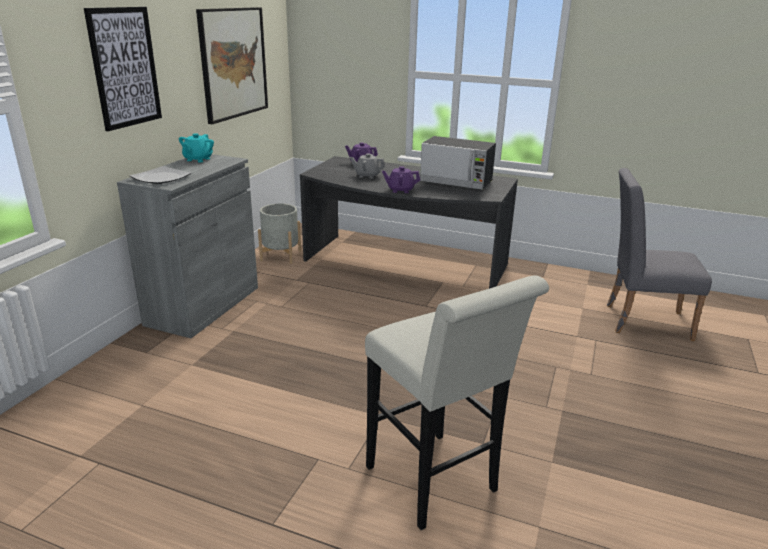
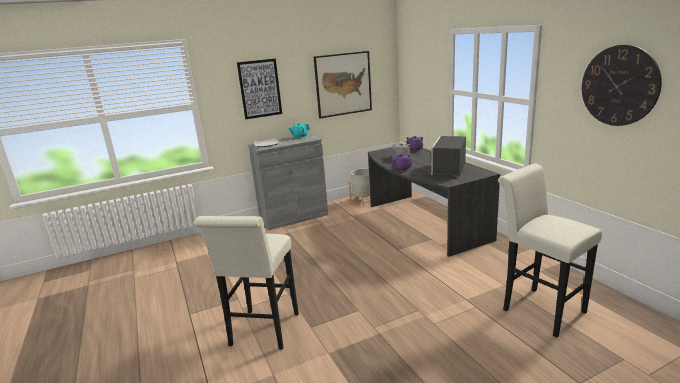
camera: 45 degrees right, 5 degrees down
(456, 182) = (448, 169): microwave -> microwave turned 45 degrees clockwise
(640, 320) = (538, 308): grey chair -> white stool
(677, 60) = (619, 86): none -> wall clock

